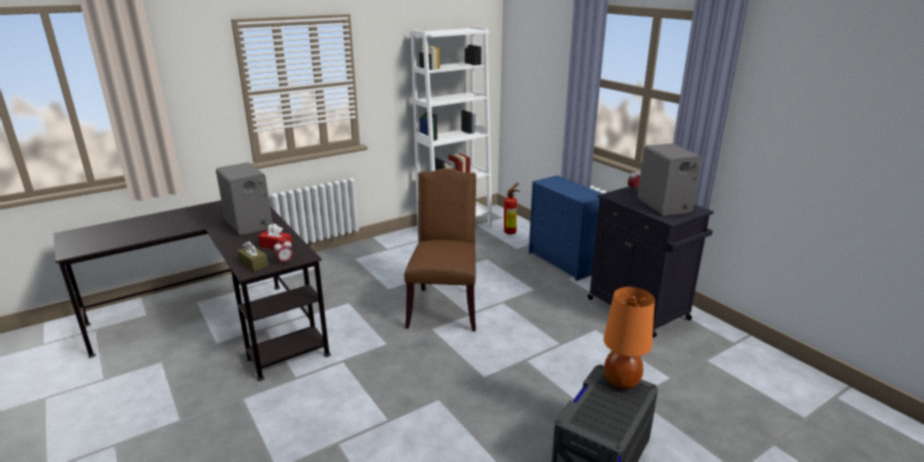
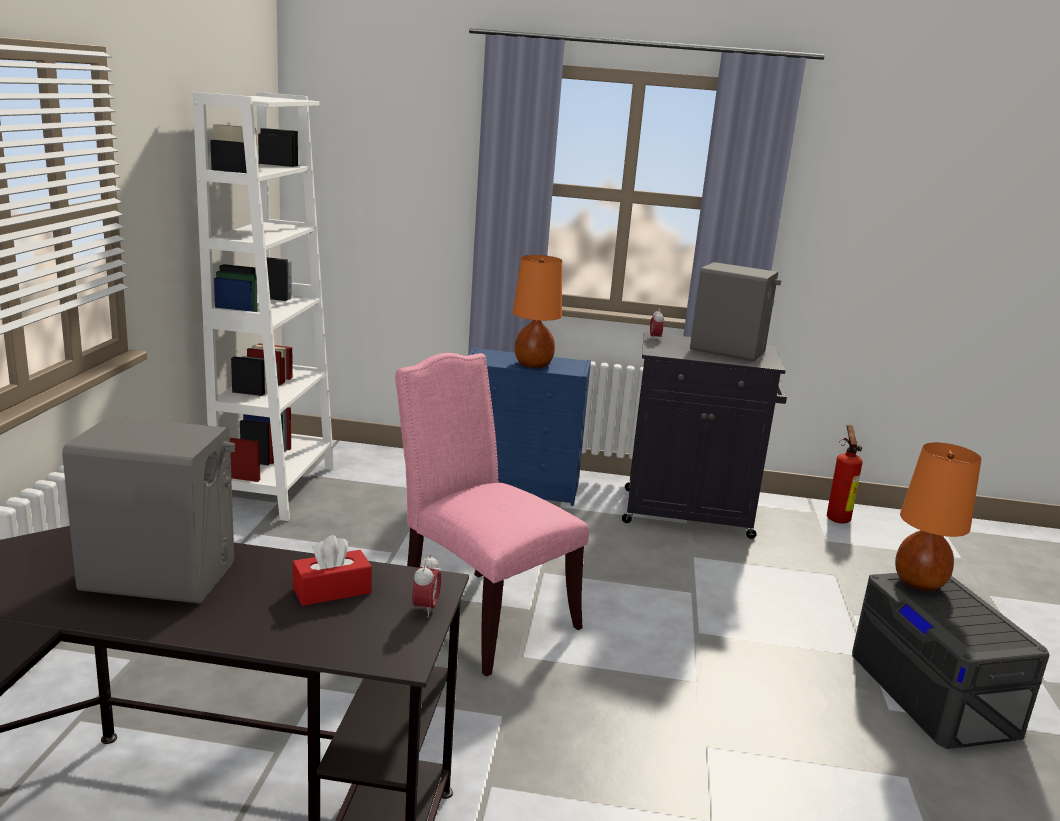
camera: 50 degrees left, 5 degrees down
(253, 263) = (374, 640): brown tissue box -> none
(444, 306) = (480, 615): brown chair -> pink chair
(511, 232) = (379, 468): fire extinguisher -> fire extinguisher (837, 518)
(569, 190) = (534, 364): none -> orange table lamp

